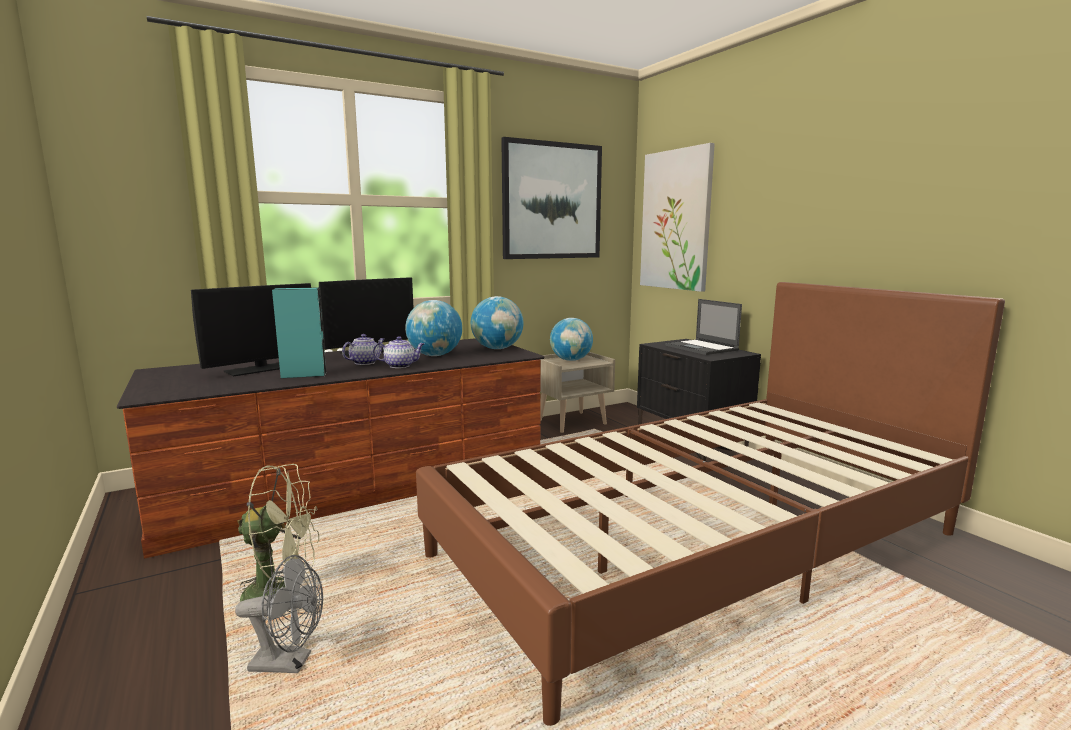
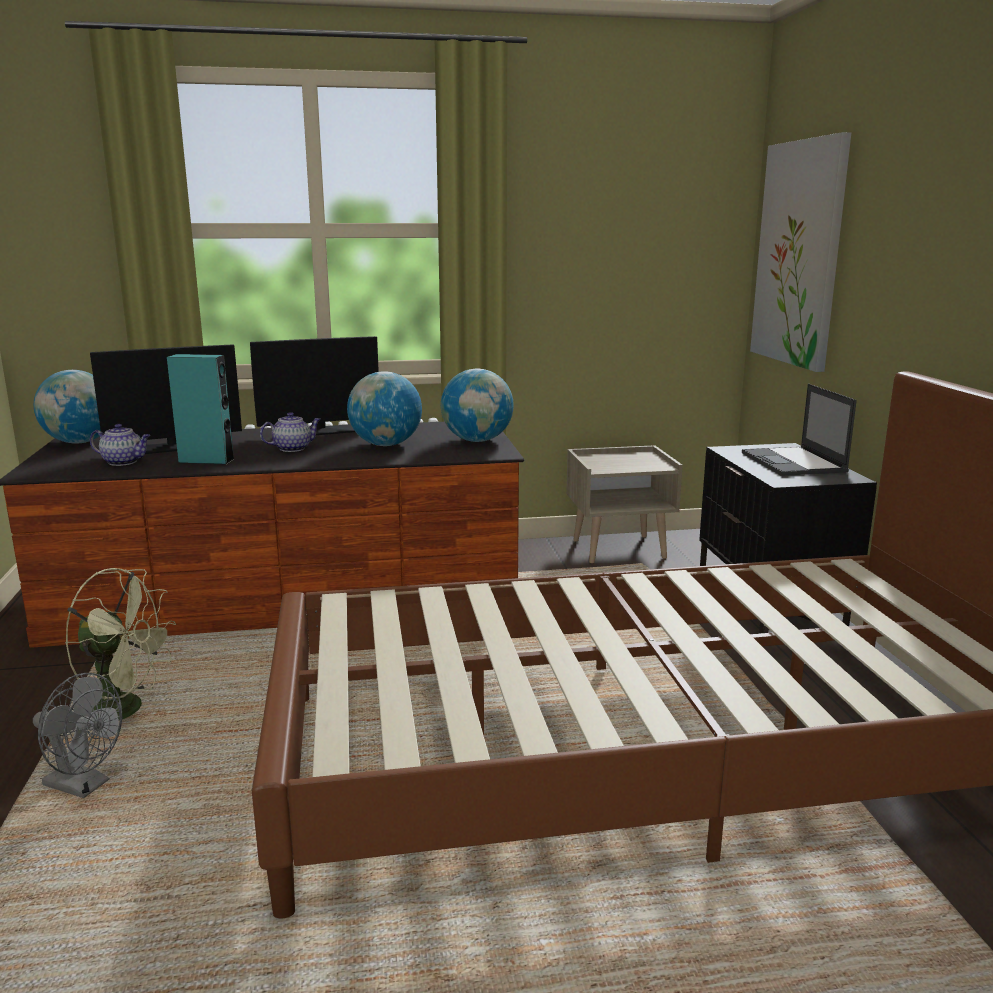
camera: 20 degrees right, 5 degrees up
(400, 366) = (326, 457): teapot -> teapot (124, 462)
(552, 201) = (609, 223): picture -> none
(571, 360) = (621, 459): globe -> globe (80, 442)

